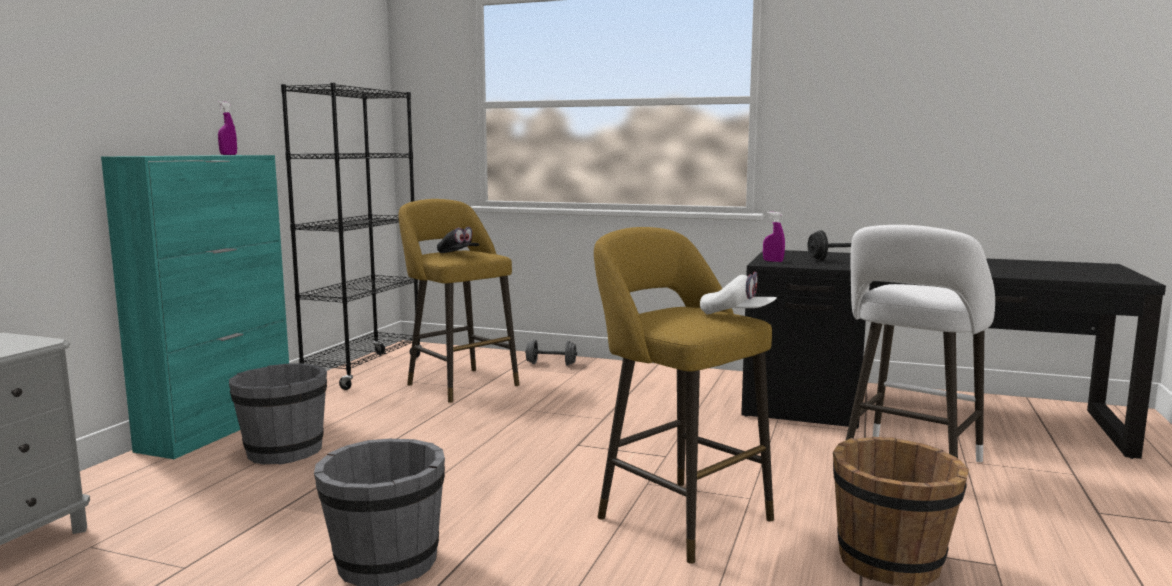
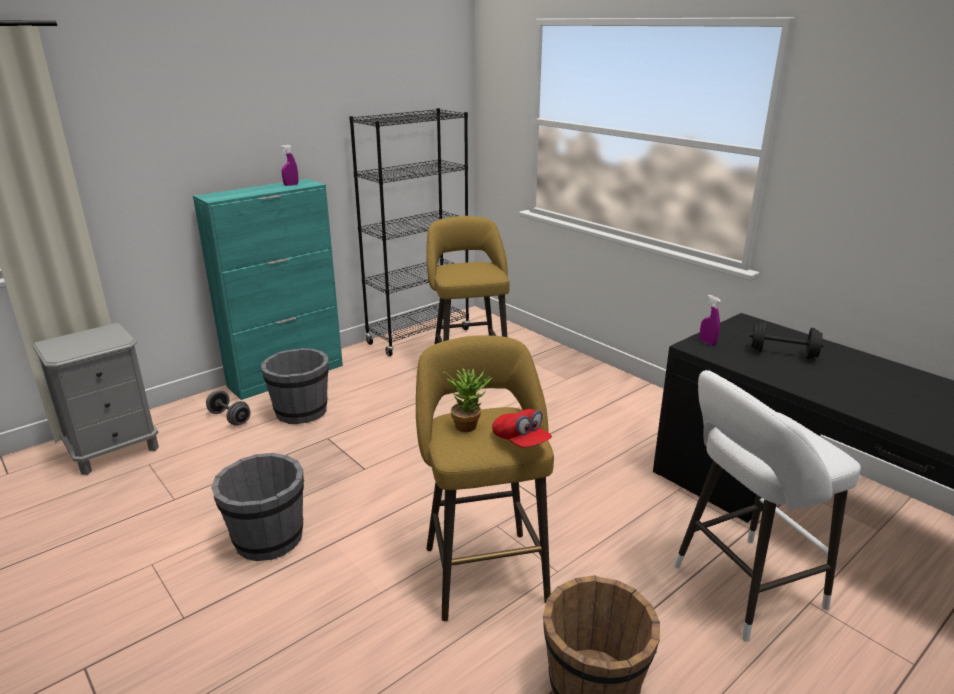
camera: 30 degrees right, 15 degrees up
(458, 254) = (464, 272): black cap -> none
(551, 364) = (558, 362): grey dumbbell -> grey dumbbell (229, 418)
(668, 315) = (469, 424): none -> potted plant
(737, 315) = (521, 441): white cap -> red cap

